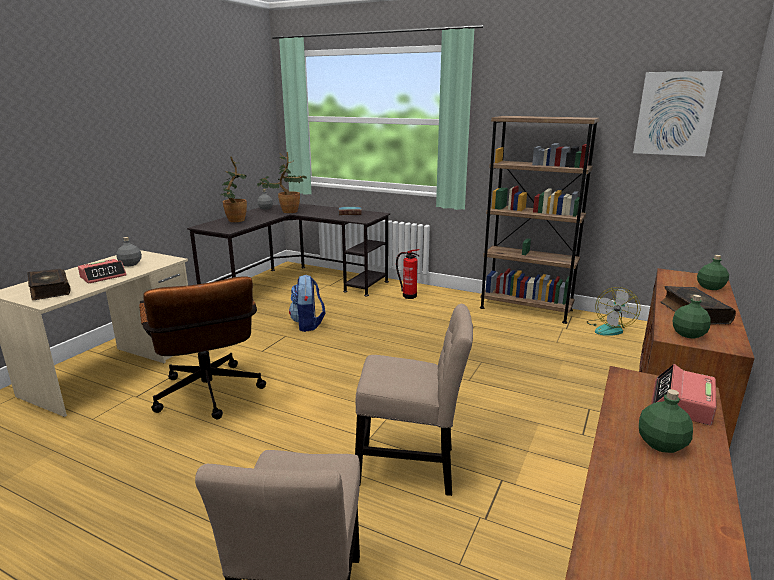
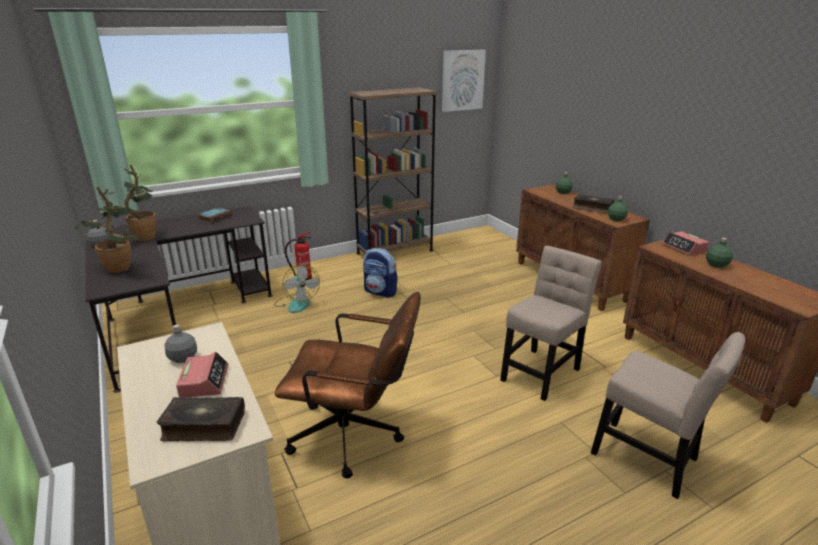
camera: 55 degrees left, 5 degrees up
(308, 324) = (284, 342): backpack -> backpack (381, 292)
(609, 328) = (456, 243): fan -> fan (297, 303)

